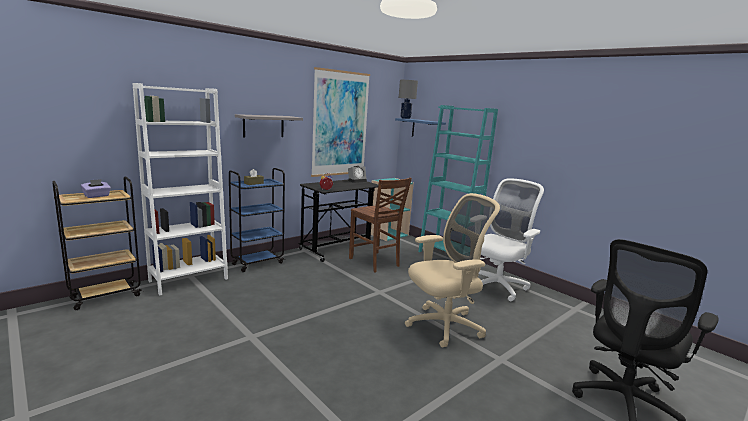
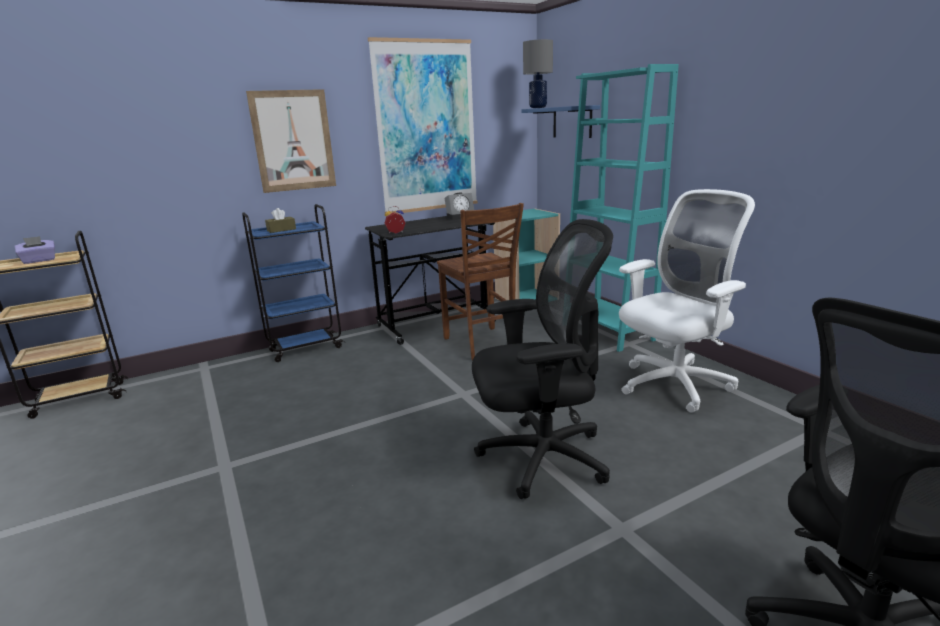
camera: 15 degrees right, 5 degrees up
(188, 280) = (198, 374): white bookcase -> none
(263, 126) = (293, 141): grey shelf -> picture
(441, 328) = (537, 460): beige office chair -> black office chair

